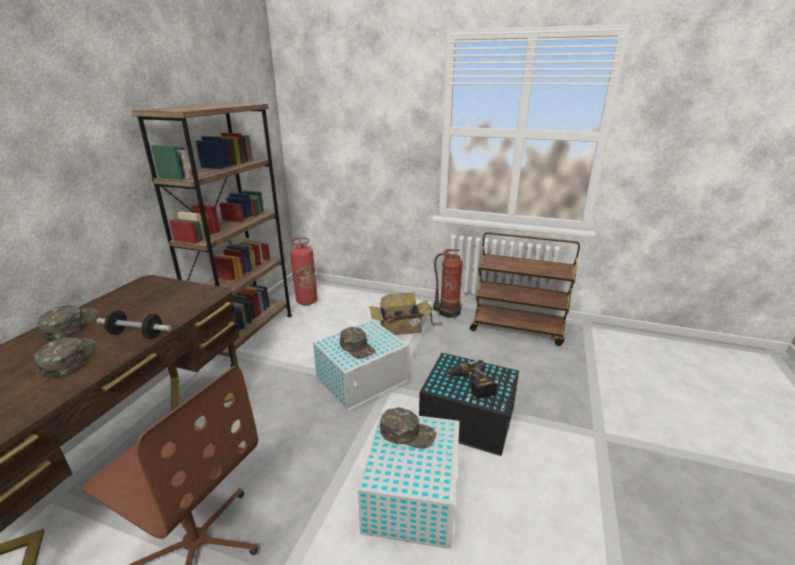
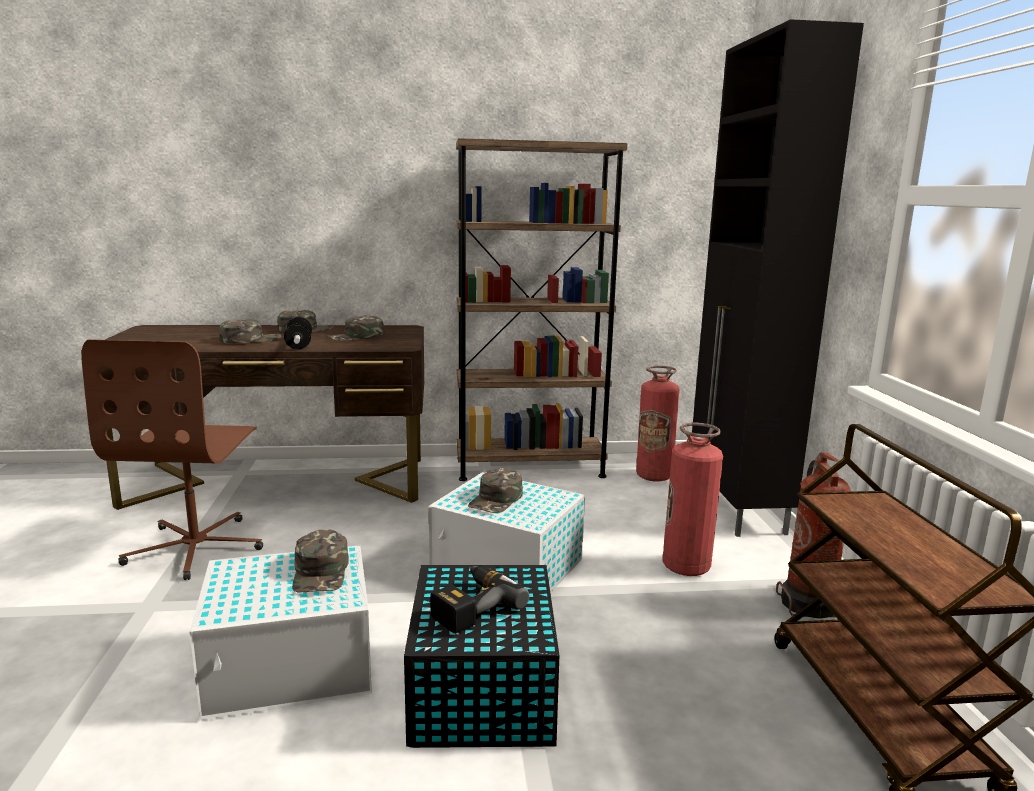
camera: 65 degrees right, 10 degrees down
(147, 305) = (356, 337): none -> green cap
(363, 295) = (736, 509): none -> black cabinet
(402, 327) = (686, 567): cardboard box -> fire extinguisher

